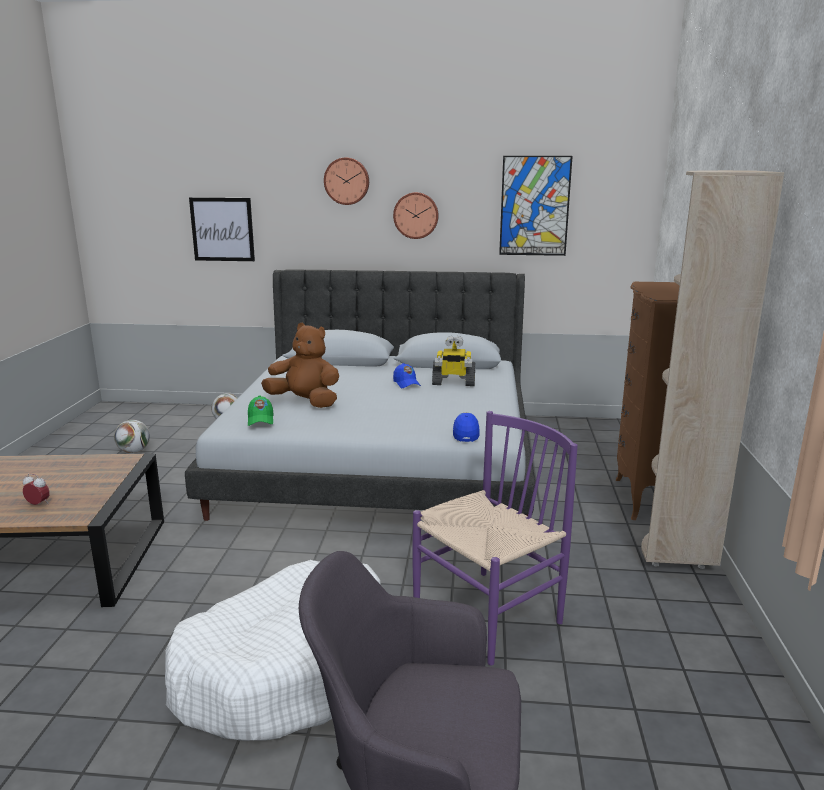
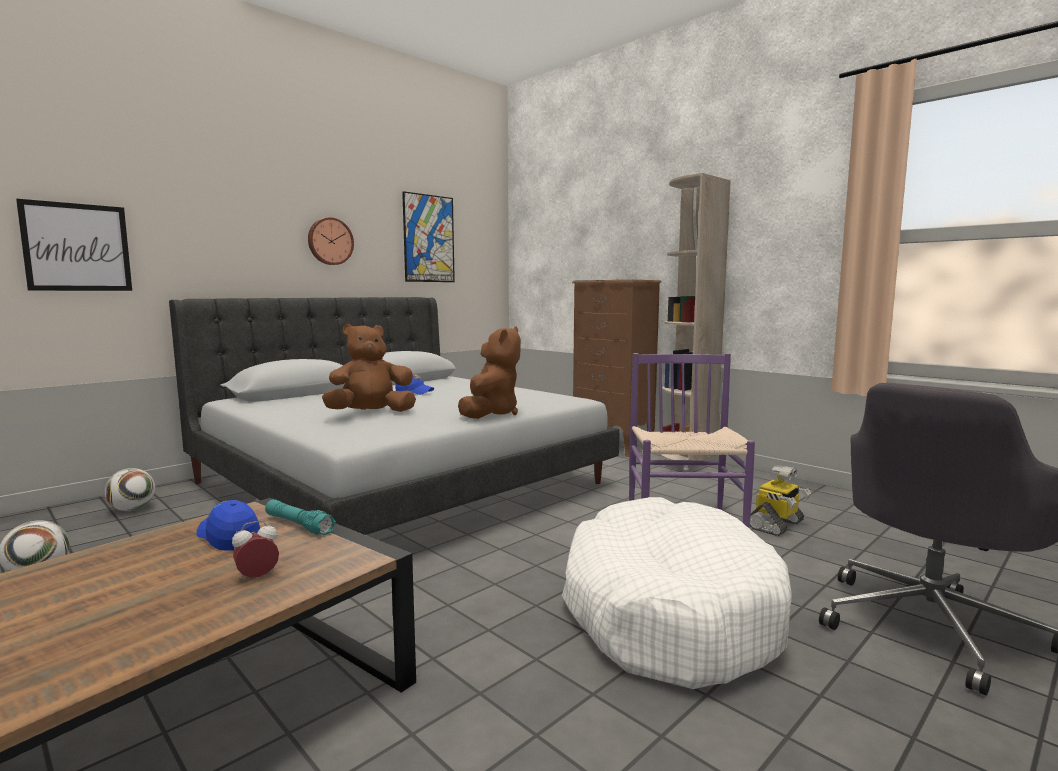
camera: 50 degrees left, 10 degrees down
(116, 480) = (298, 525): none -> turquoise flashlight
(260, 420) = (375, 427): green cap -> none
(347, 181) = (254, 199): wall clock -> none
(374, 431) = (490, 414): none -> brown plush toy
(453, 383) = (447, 386): toy robot -> toy robot (776, 525)
(465, 433) = (553, 401): blue cap -> blue cap (229, 537)

